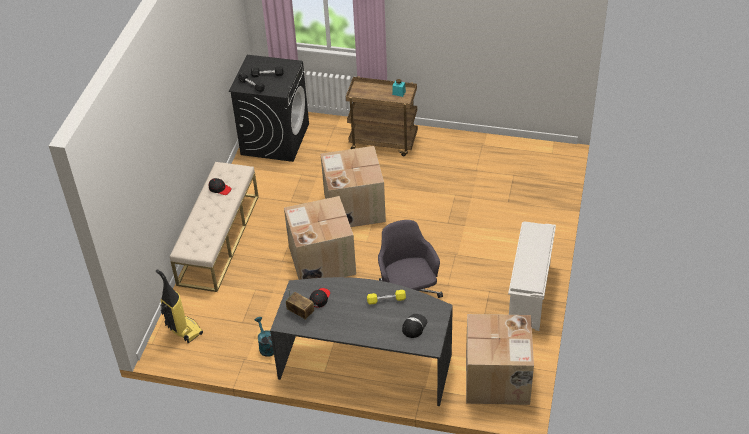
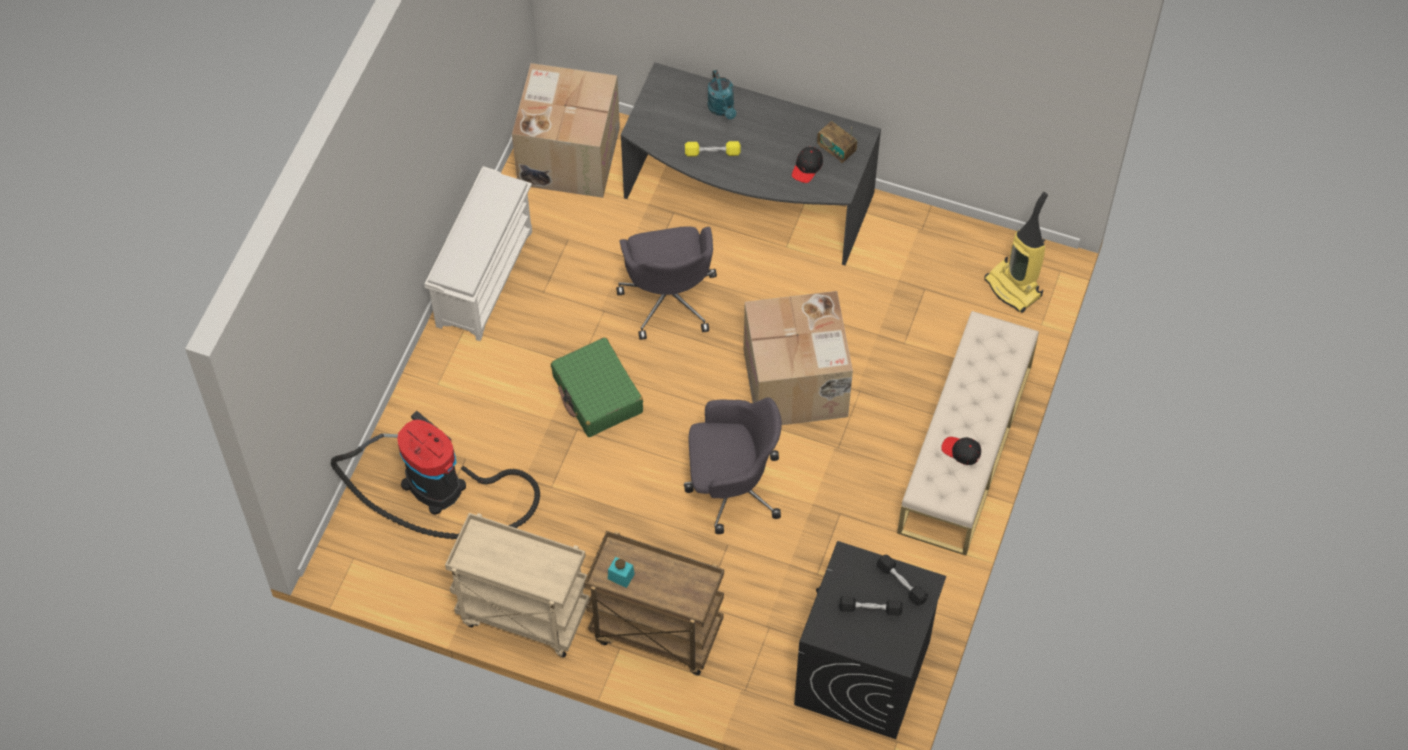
camera: 175 degrees left, 15 degrees up
(266, 346) = (889, 245): turquoise watering can -> turquoise watering can (722, 109)
(353, 206) = (731, 486): cardboard box -> grey office chair
(414, 326) = (680, 109): cap -> none
(440, 240) = (597, 395): none -> green suitcase
(455, 141) = (522, 615): none -> beige cart
(516, 187) = (440, 489): none -> vacuum cleaner

